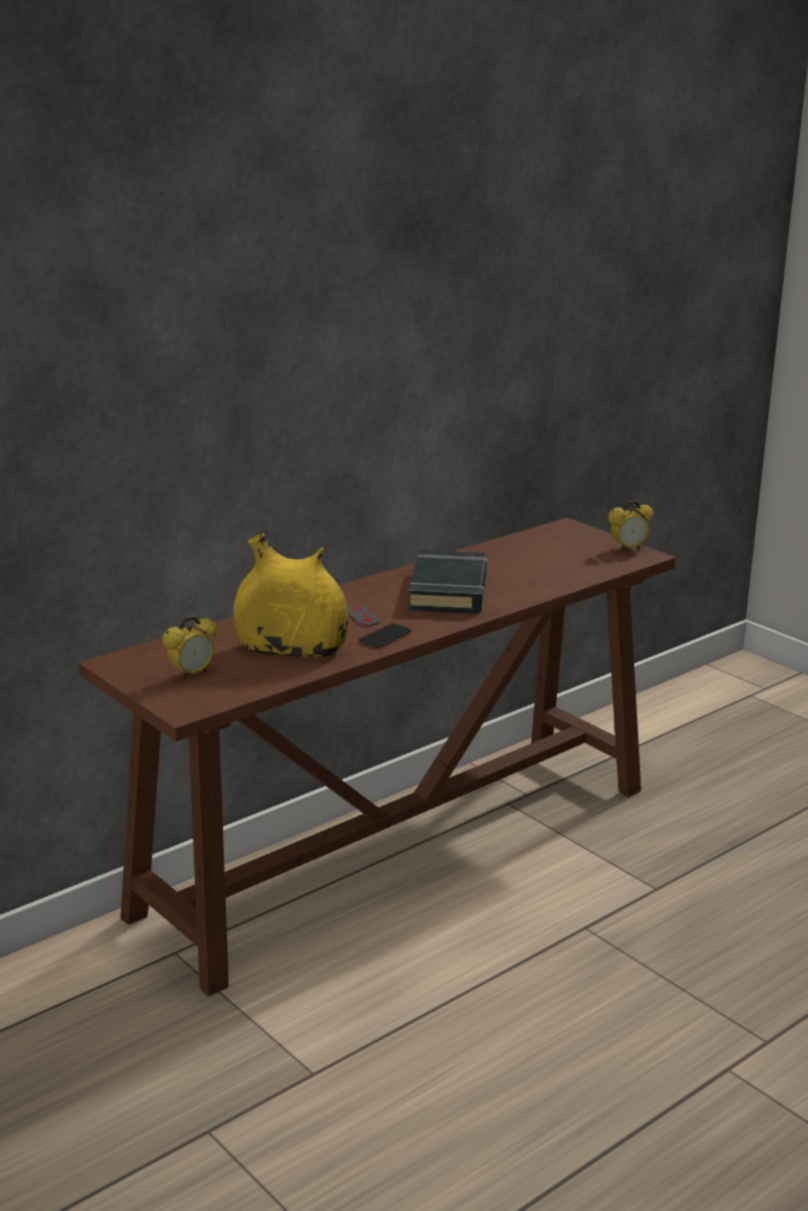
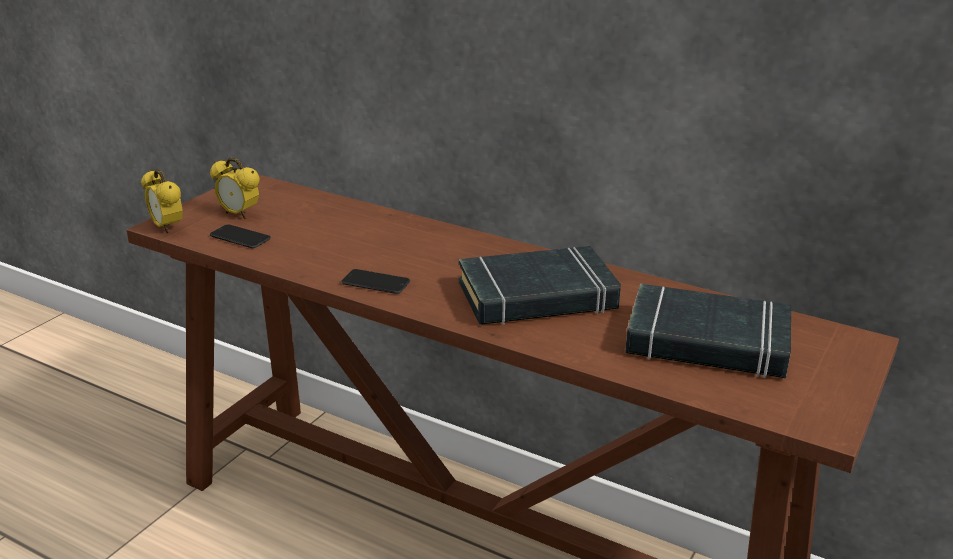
camera: 70 degrees right, 5 degrees up
(248, 678) = (240, 237): none -> phone
(291, 650) = (315, 244): yellow vase -> none
(362, 615) = (426, 261): grey game controller -> none
(543, 560) = (707, 342): none -> black book
(628, 549) = (831, 405): alarm clock -> alarm clock (166, 228)

